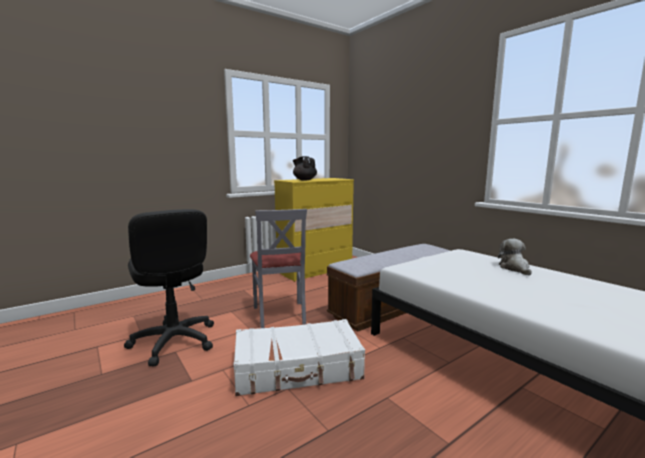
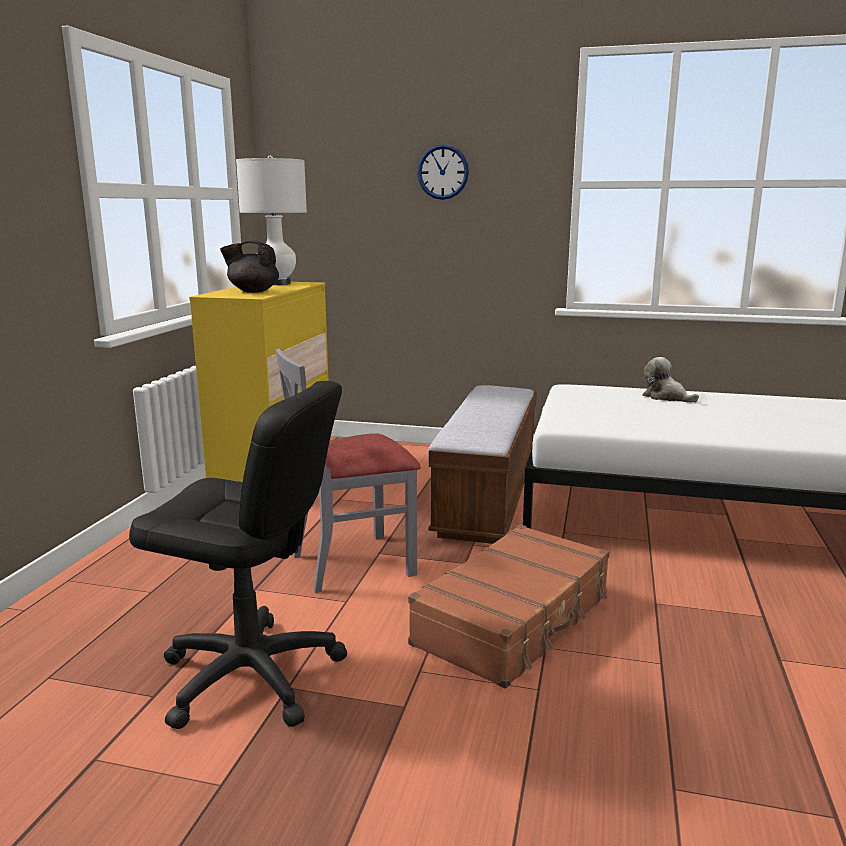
camera: 40 degrees left, 5 degrees up
(280, 314) = (352, 563): grey chair -> grey chair turned 120 degrees clockwise
(298, 368) = (515, 620): white suitcase -> brown suitcase
(330, 178) = (277, 283): none -> white table lamp
(421, 120) = (443, 172): none -> wall clock

